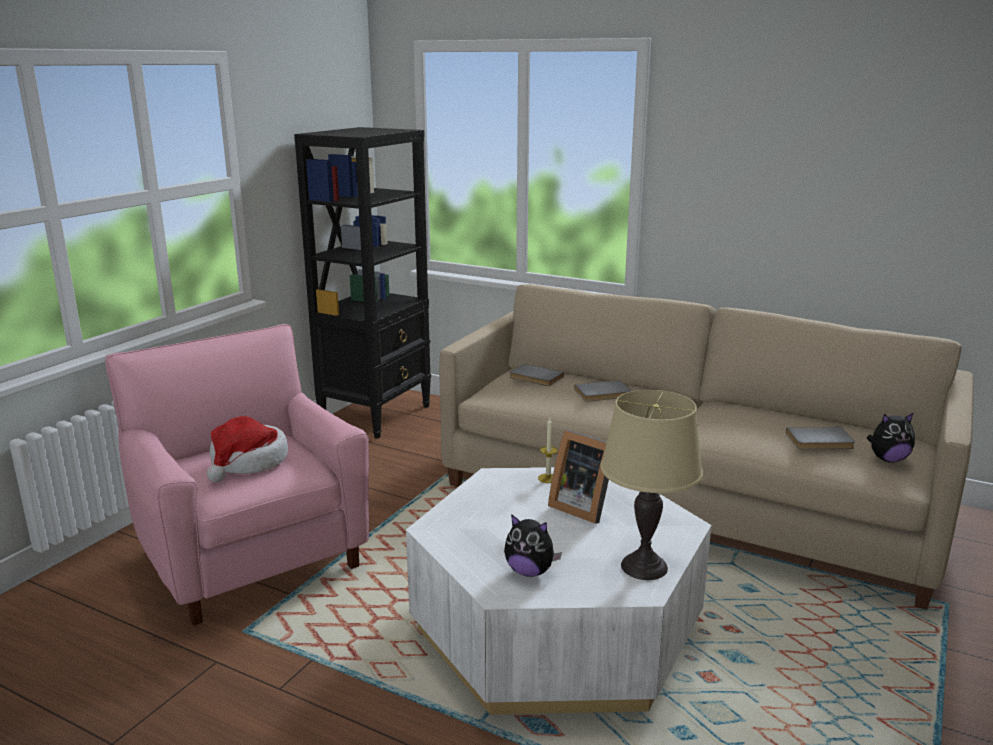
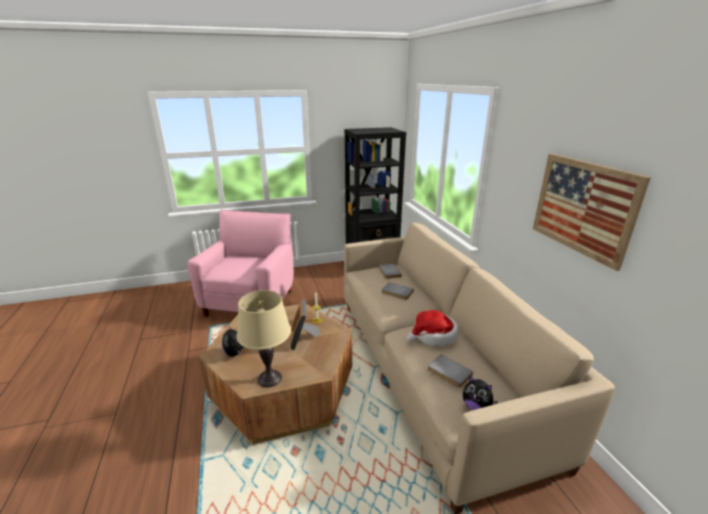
camera: 45 degrees right, 5 degrees up
(248, 462) = (239, 265): hat -> hat (433, 336)
(556, 628) = (284, 388): white coffee table -> brown coffee table
(850, 181) = (583, 207): none -> picture

